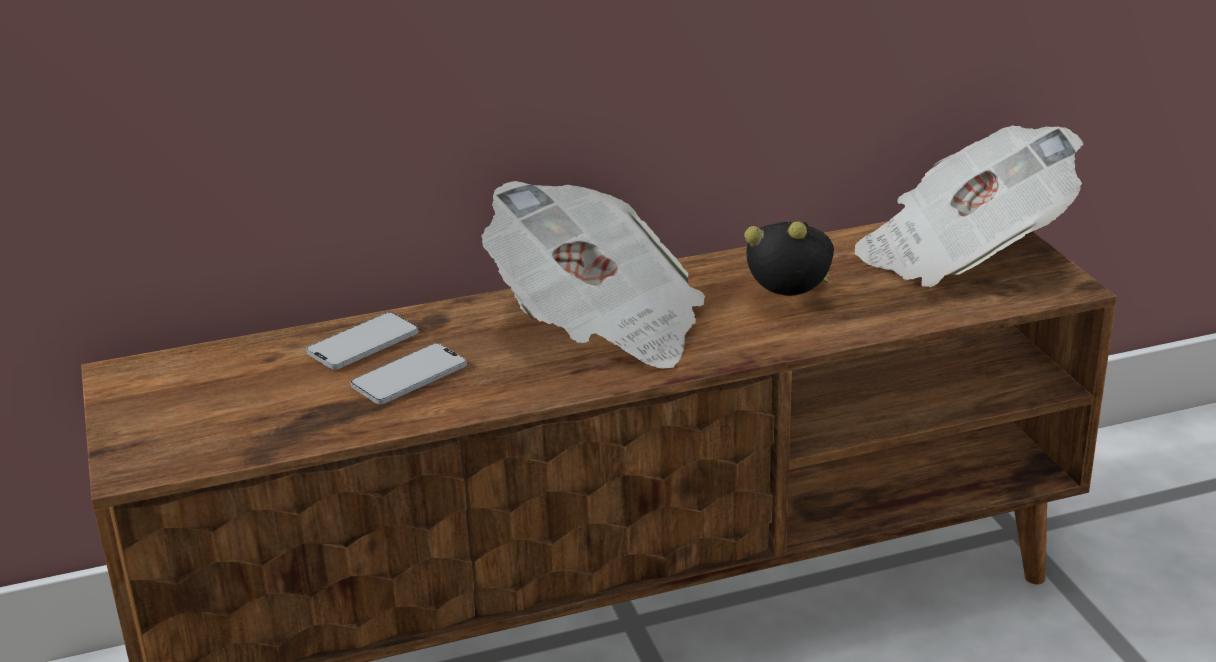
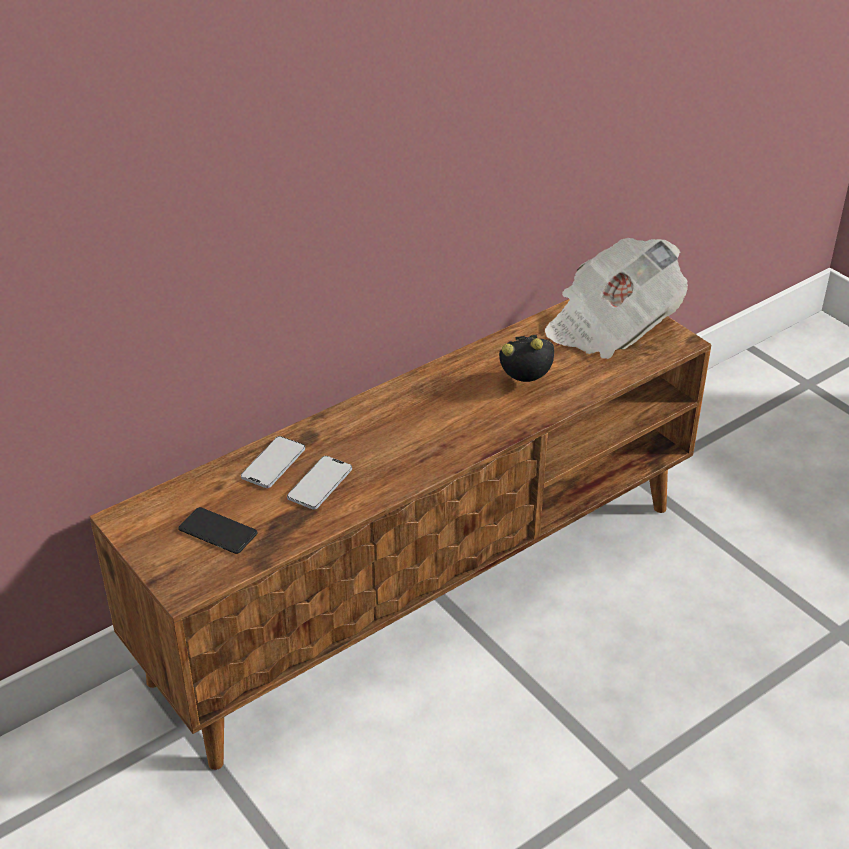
camera: 20 degrees left, 10 degrees up
(229, 409) = (218, 531): none -> phone
(599, 325) = (417, 421): newspaper -> none

